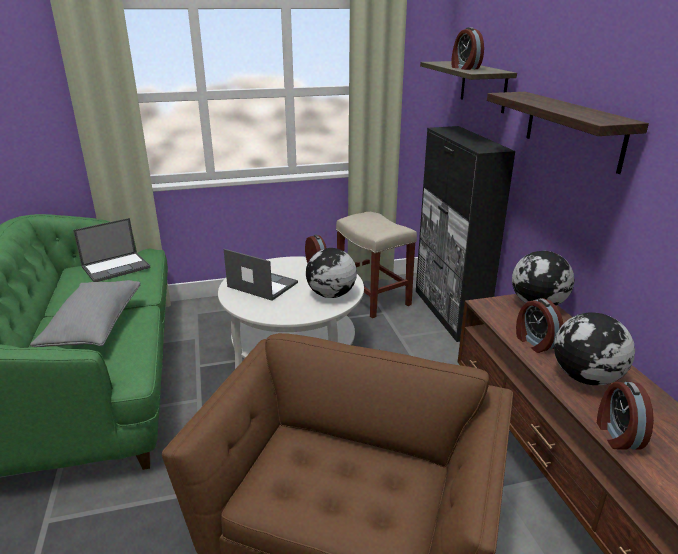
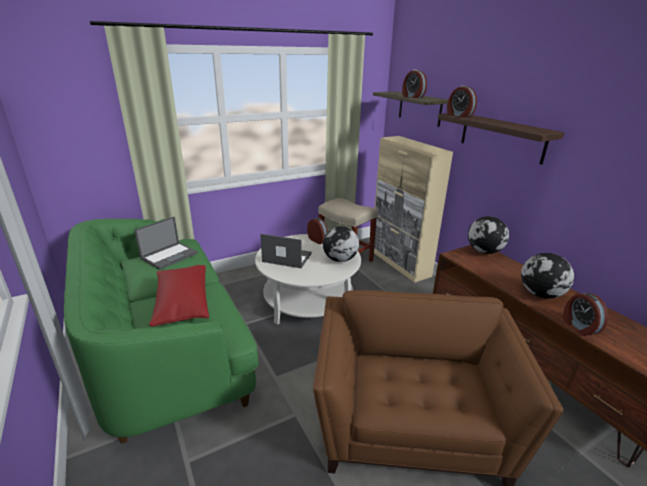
camera: 15 degrees left, 0 degrees up
(94, 327) = (182, 304): grey pillow -> red pillow
(449, 313) = (400, 263): black cabinet -> beige cabinet
(534, 342) = (498, 276): alarm clock -> alarm clock (459, 115)

